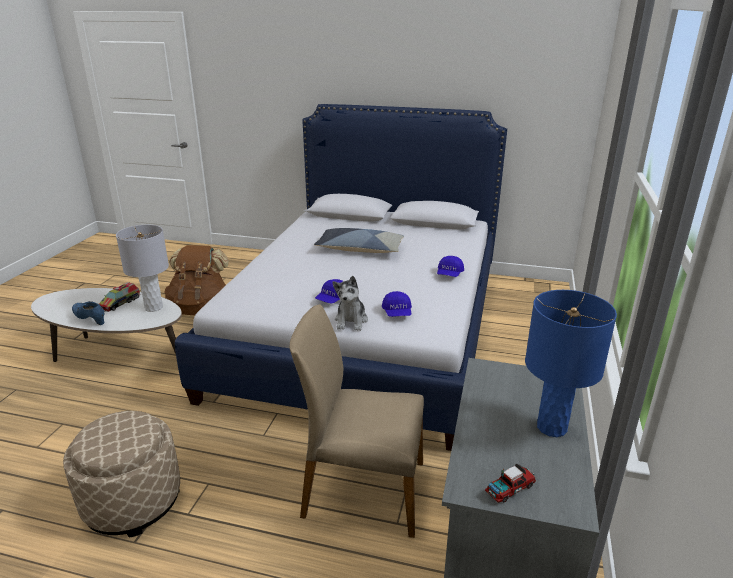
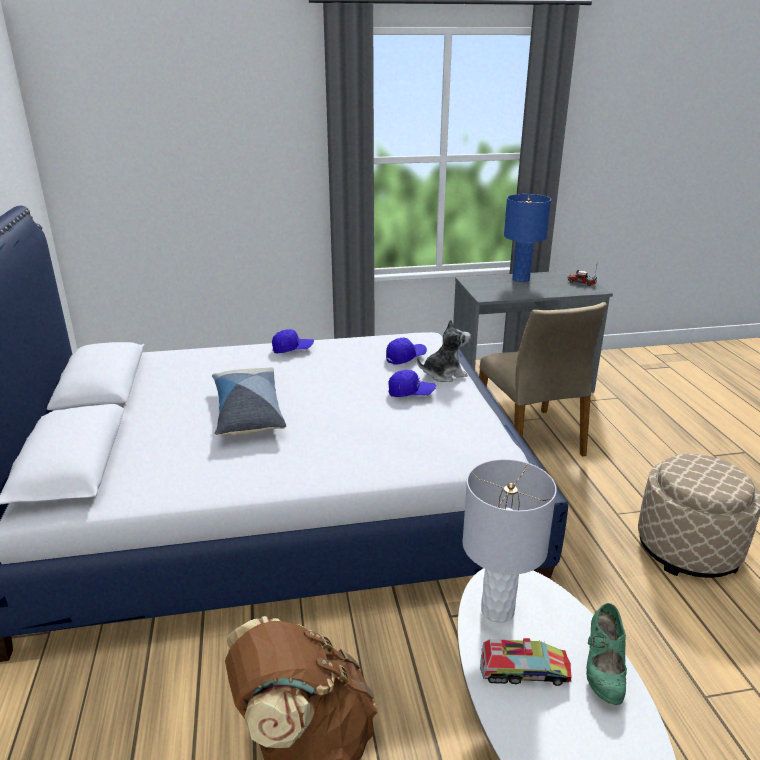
camera: 115 degrees left, 0 degrees up
(90, 319) = (603, 670): blue shoe -> green shoe

